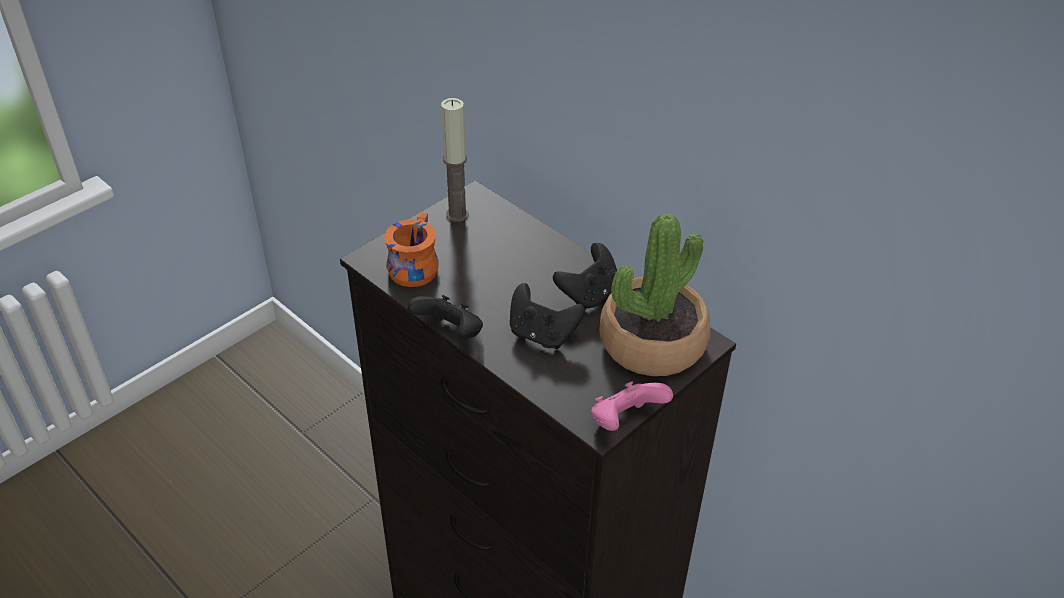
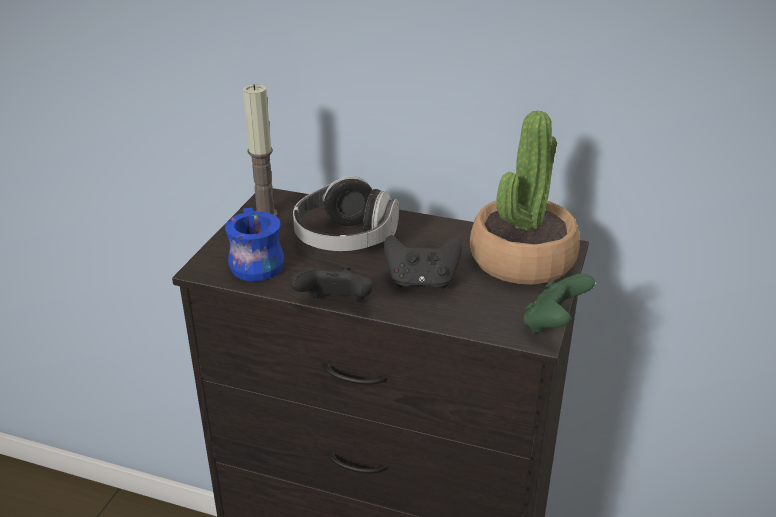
camera: 25 degrees left, 10 degrees down
(411, 265) = (251, 262): orange mug -> blue mug
(507, 266) = (345, 239): none -> headphones
(589, 295) = (437, 241): black game controller -> none
(625, 421) = (553, 324): pink game controller -> green game controller

